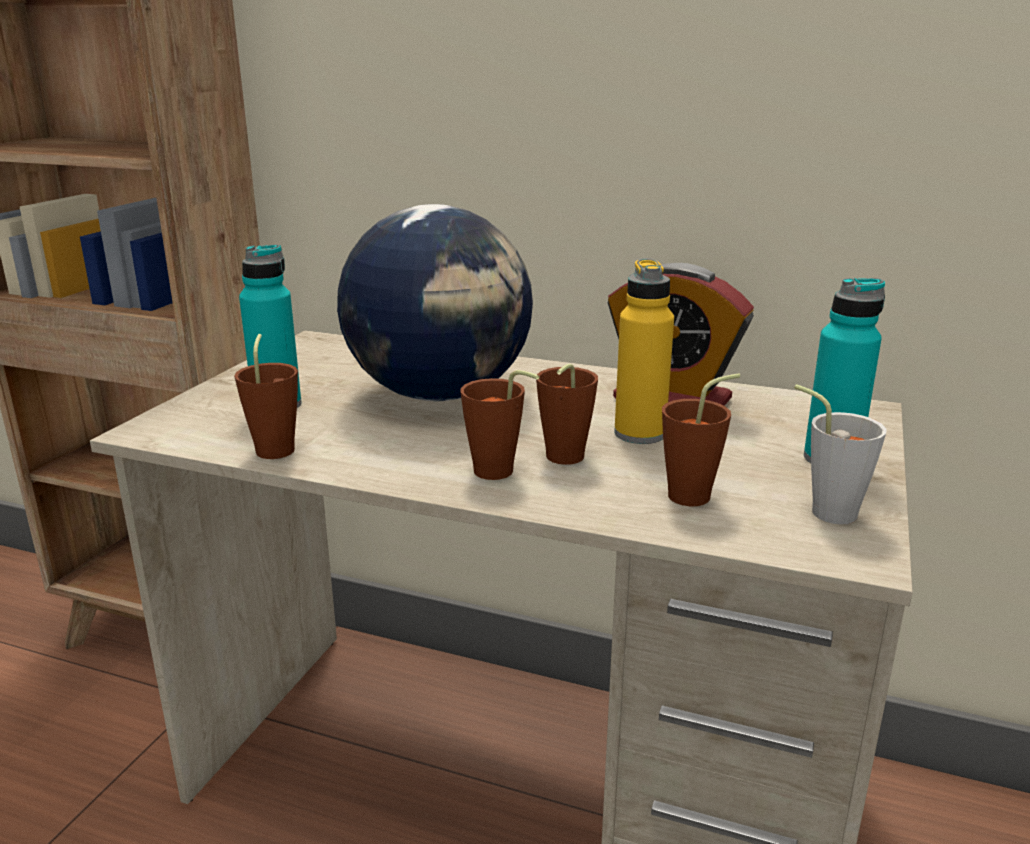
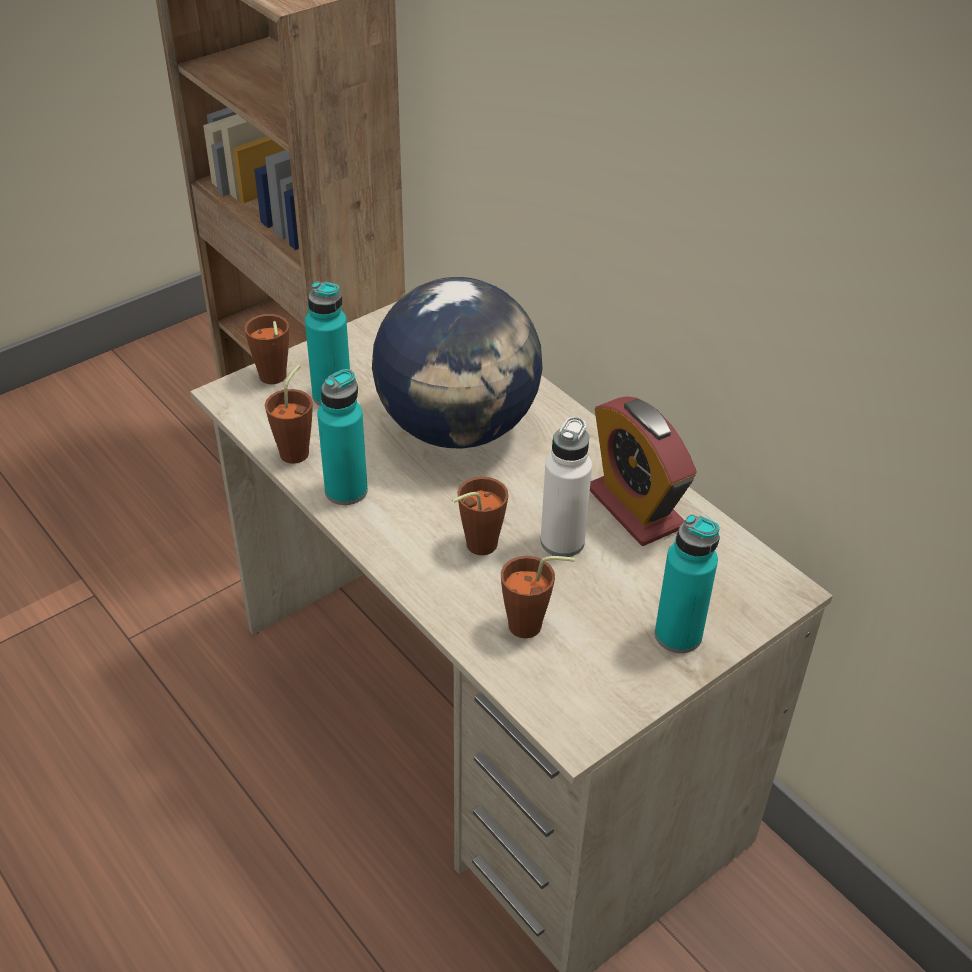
camera: 30 degrees right, 20 degrees up
(369, 460) = (346, 490): none -> turquoise bottle
(499, 474) = (419, 544): brown cup -> brown cup (273, 380)
(640, 434) = (562, 542): yellow bottle -> white bottle
(825, 509) = (606, 682): grey cup -> none

